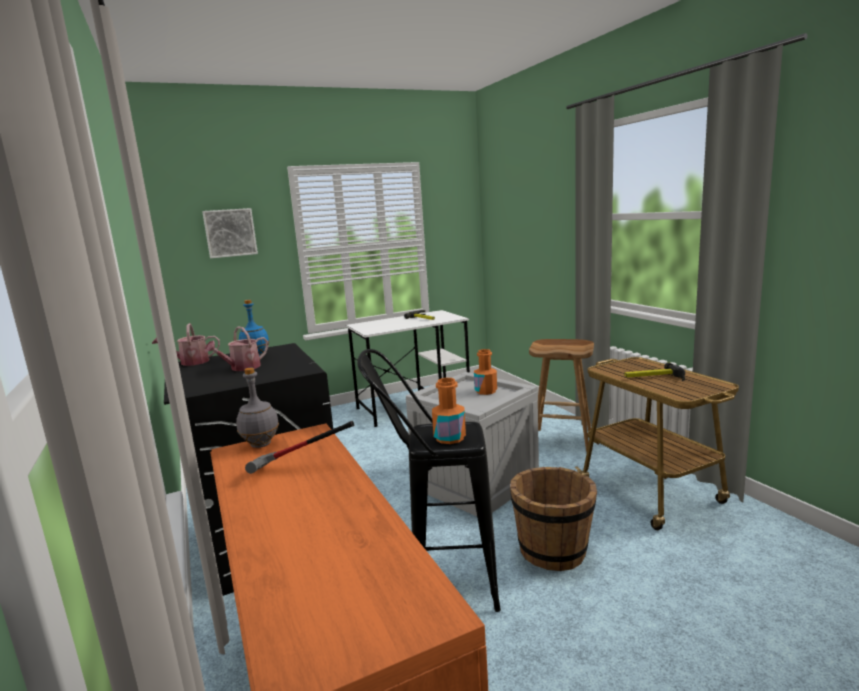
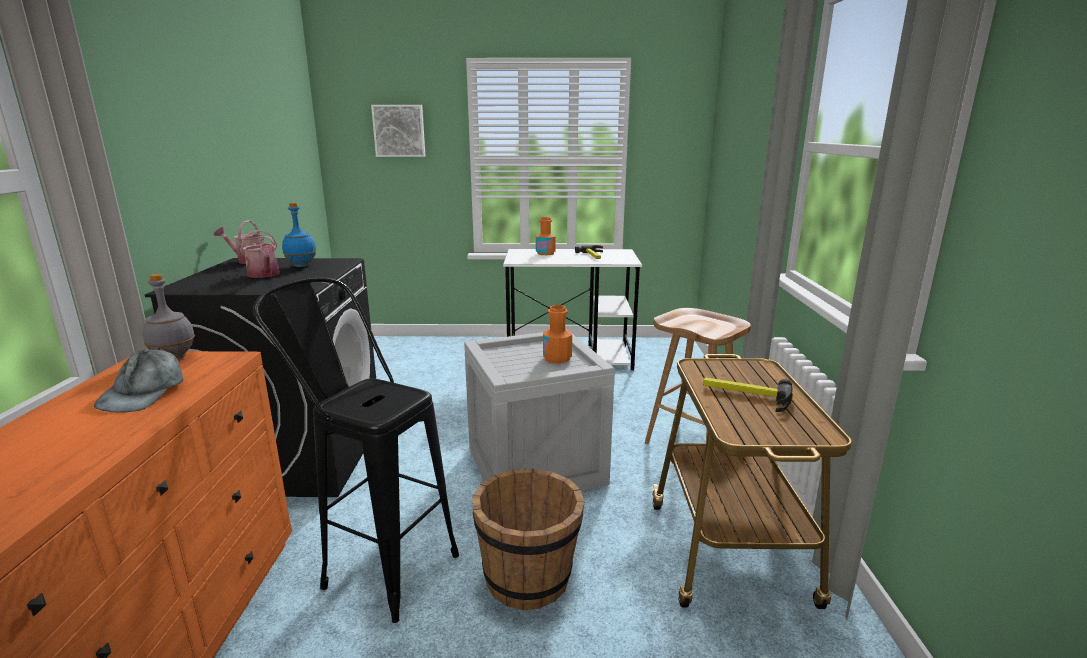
camera: 25 degrees right, 5 degrees up
(242, 368) = (265, 275): watering can -> watering can turned 105 degrees counterclockwise
(297, 468) = (144, 392): hammer -> grey cap
(449, 438) = (370, 403): orange bottle -> orange bottle (545, 253)

